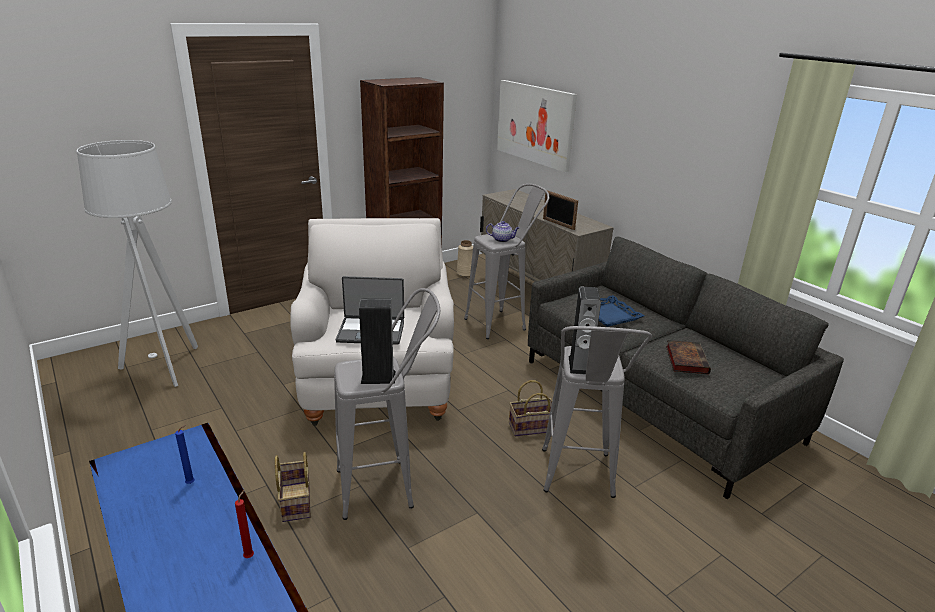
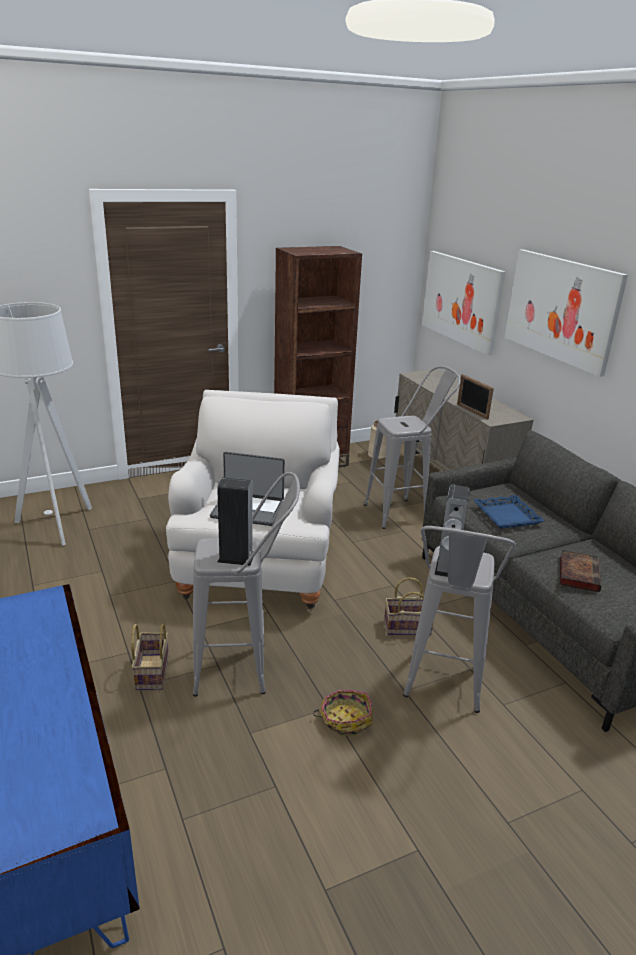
camera: 10 degrees right, 0 degrees up
(192, 483) = (41, 639): blue candle -> none
(250, 556) = (76, 714): red candle -> none
(495, 521) = (345, 719): none -> basket
(502, 240) = (407, 424): teapot -> none
(634, 125) = (561, 309): none -> picture

